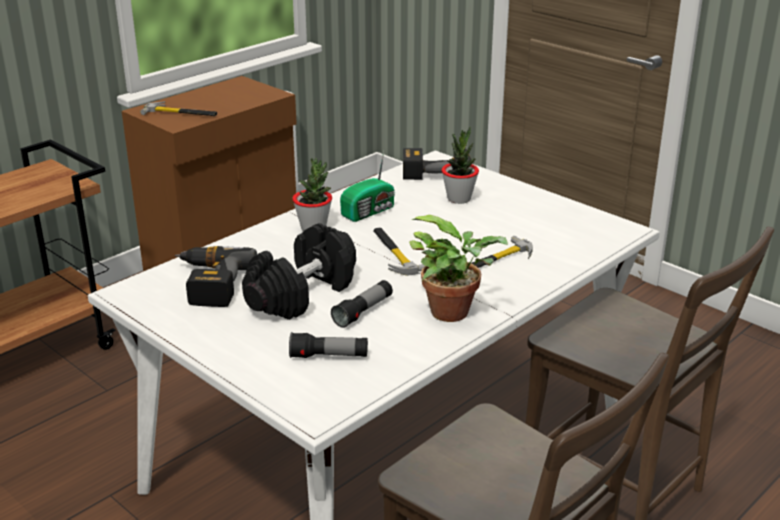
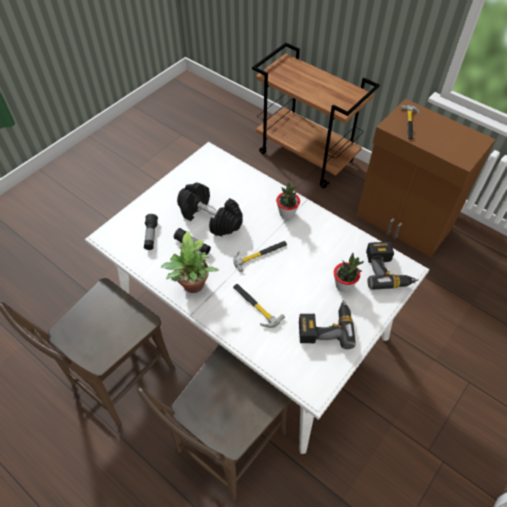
camera: 85 degrees right, 25 degrees up
(209, 284) = (218, 180): power drill -> power drill (325, 326)
(370, 211) = (314, 238): radio -> none

